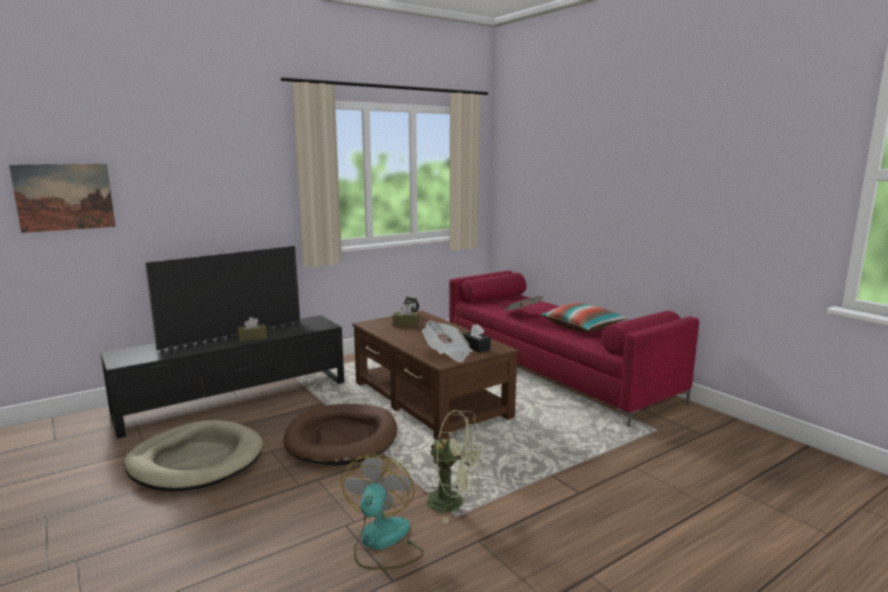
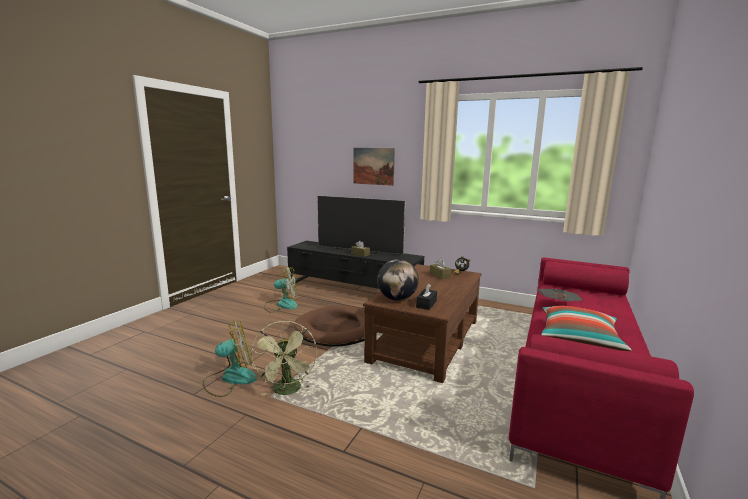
camera: 60 degrees right, 0 degrees up
(65, 197) = (309, 158): picture -> picture (373, 166)
(196, 461) = (281, 305): beige dog bed -> fan
(447, 354) = (397, 299): newspaper -> globe

